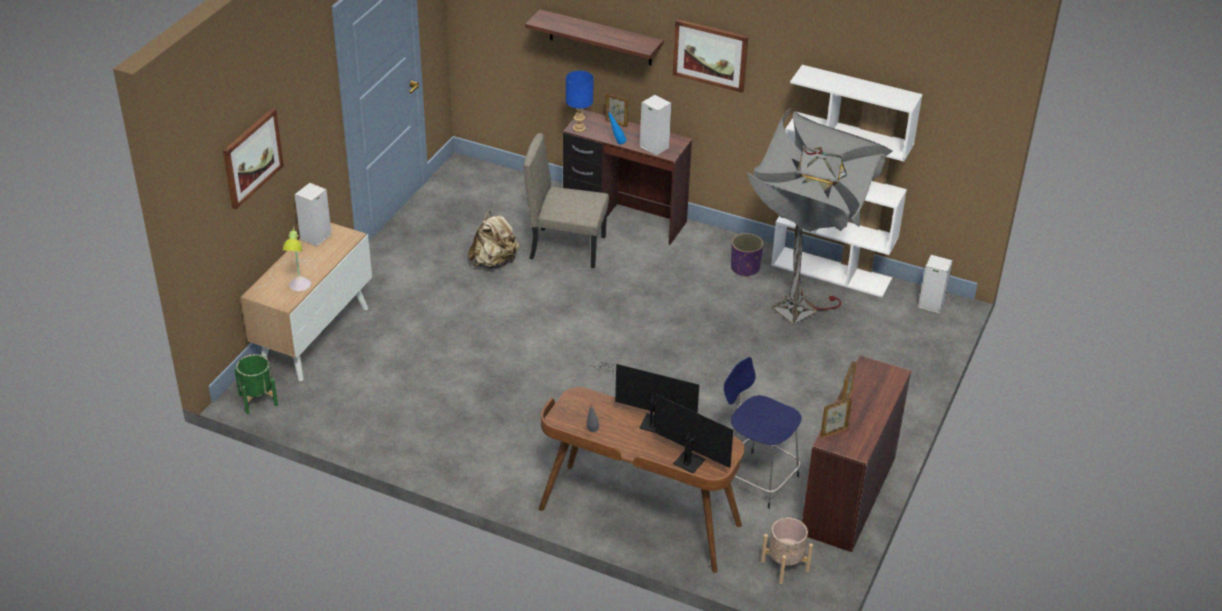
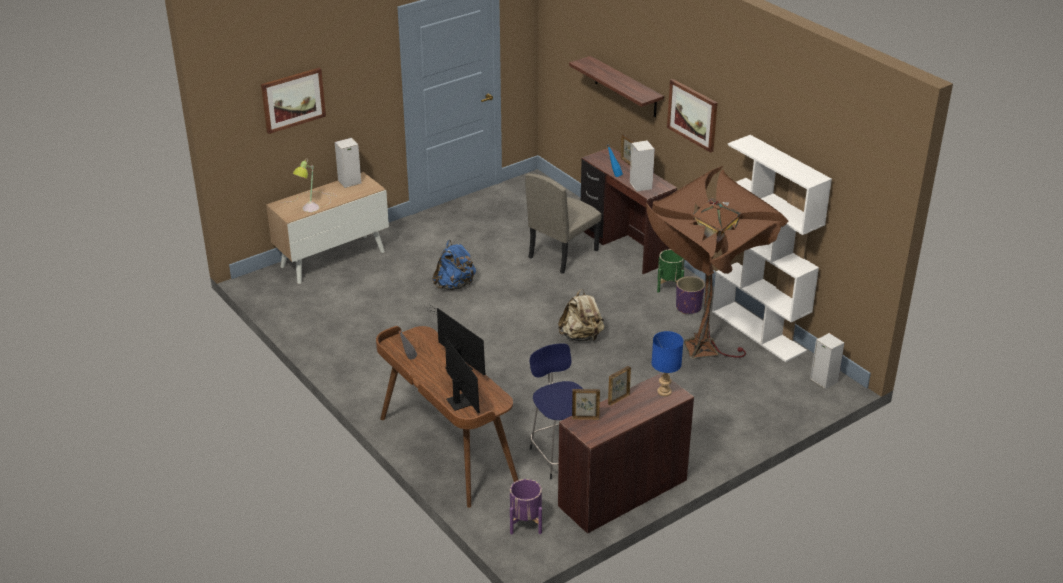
camera: 30 degrees right, 5 degrees down
(258, 400) = (261, 286): green planter -> green planter (669, 286)
(483, 323) = (454, 285): none -> blue backpack
(494, 262) = (499, 248): beige backpack -> beige backpack (581, 336)
(567, 247) = (562, 253): beige chair -> beige chair turned 90 degrees counterclockwise
(579, 129) = (595, 159): blue table lamp -> blue table lamp (664, 392)
(785, 565) = (526, 523): beige planter -> purple planter
(801, 316) = (703, 355): grey floor lamp -> brown floor lamp

